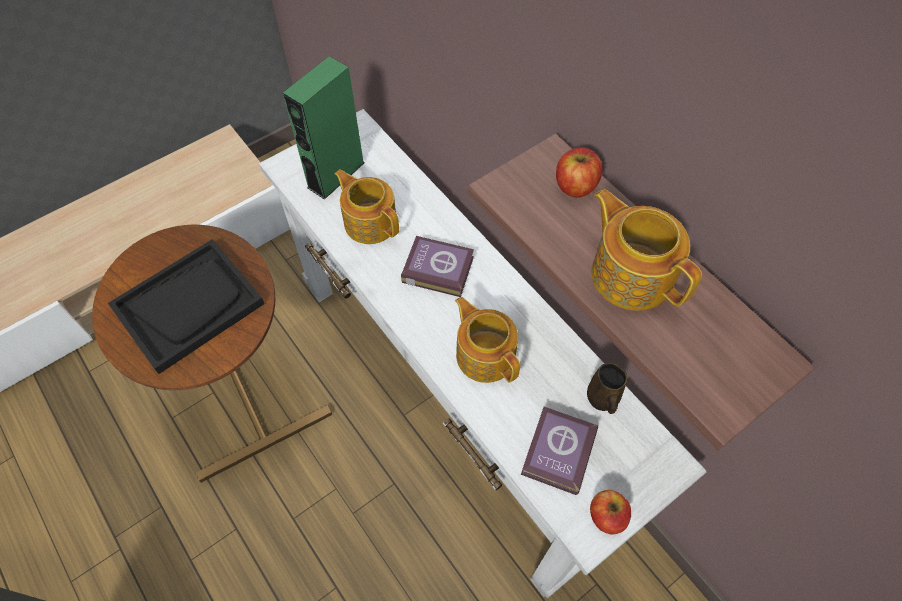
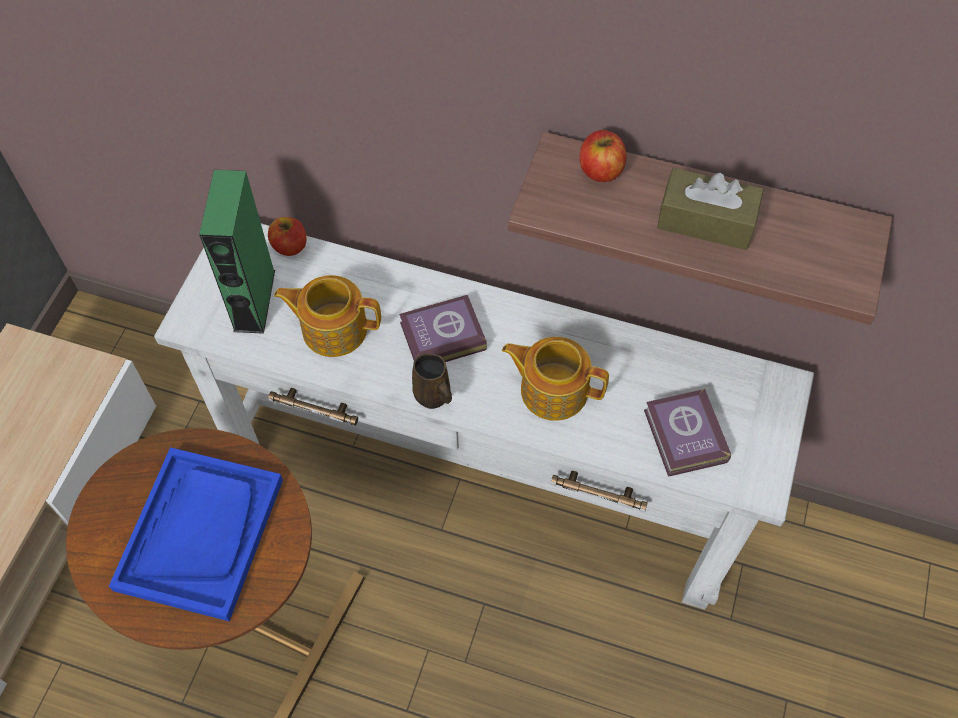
camera: 35 degrees left, 0 degrees up
(189, 306) = (200, 533): black tray -> blue tray
(602, 399) = (686, 365): brown mug -> brown mug (433, 396)
(607, 516) = (765, 463): apple -> apple (290, 246)
(631, 273) = (706, 221): teapot -> brown tissue box

